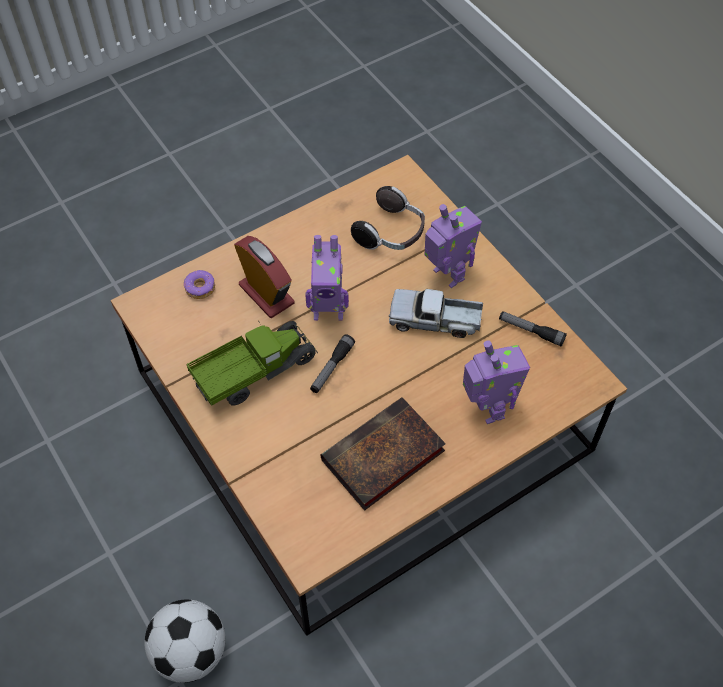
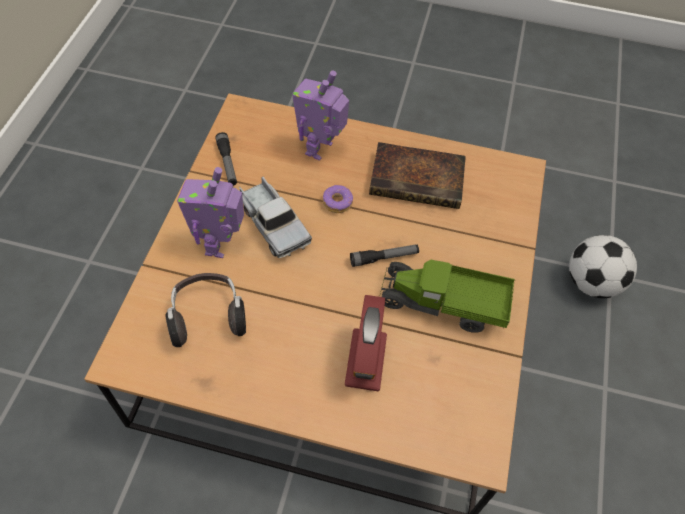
camera: 135 degrees left, 0 degrees up
(200, 288) = (414, 421): donut -> donut (337, 202)
(328, 311) = (336, 300): toy robot -> none

